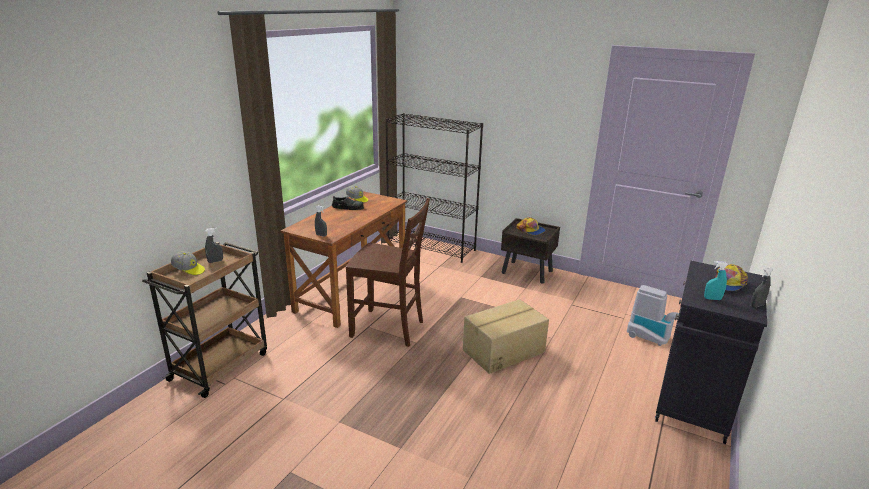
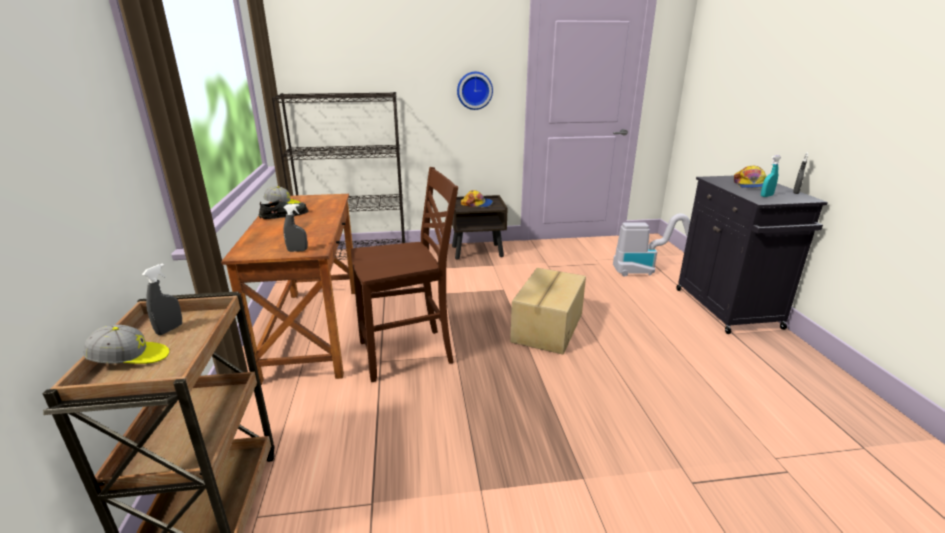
camera: 35 degrees left, 0 degrees up
(549, 130) = (474, 90): none -> wall clock

